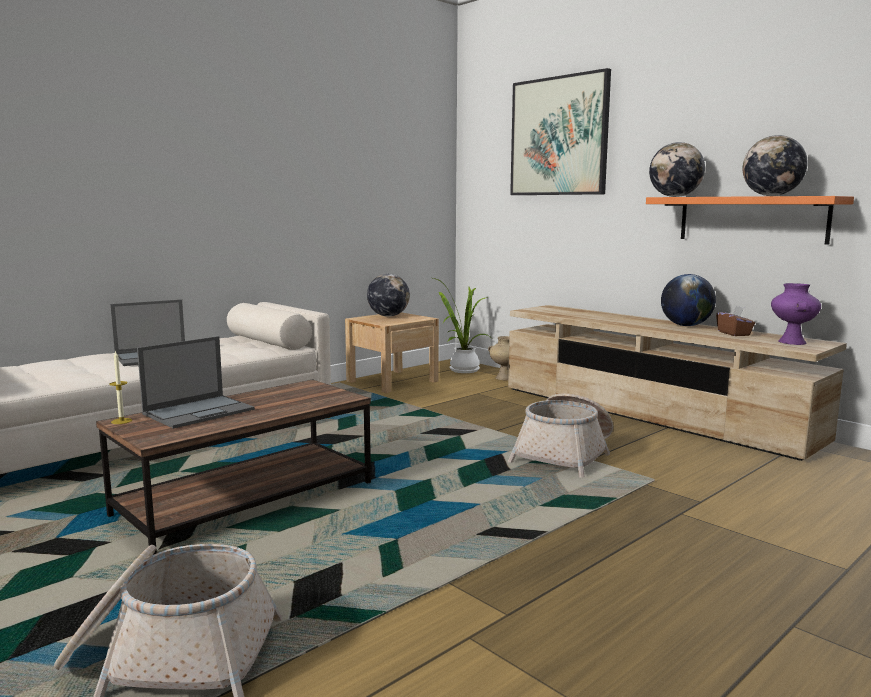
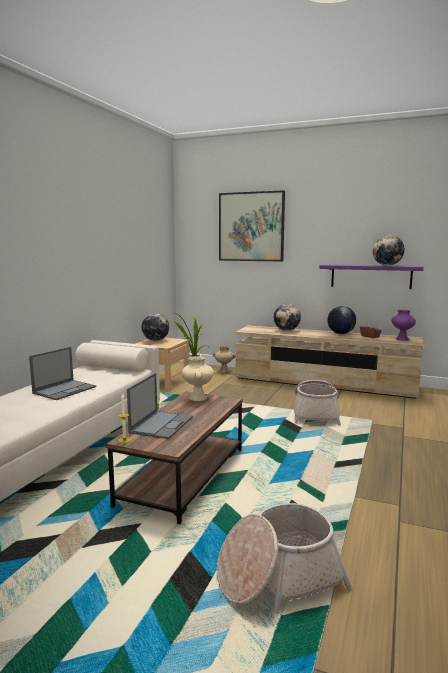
camera: 25 degrees left, 0 degrees up
(310, 388) = (197, 398): none -> beige vase
(675, 196) = (332, 264): globe -> globe (286, 330)
(751, 219) = (370, 276): orange shelf -> purple shelf

